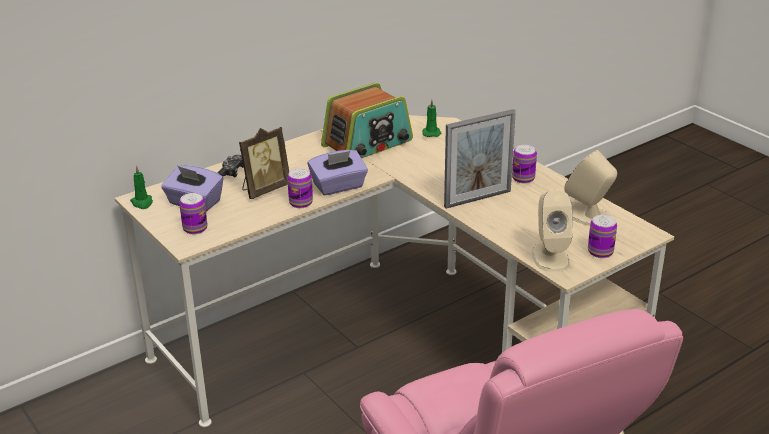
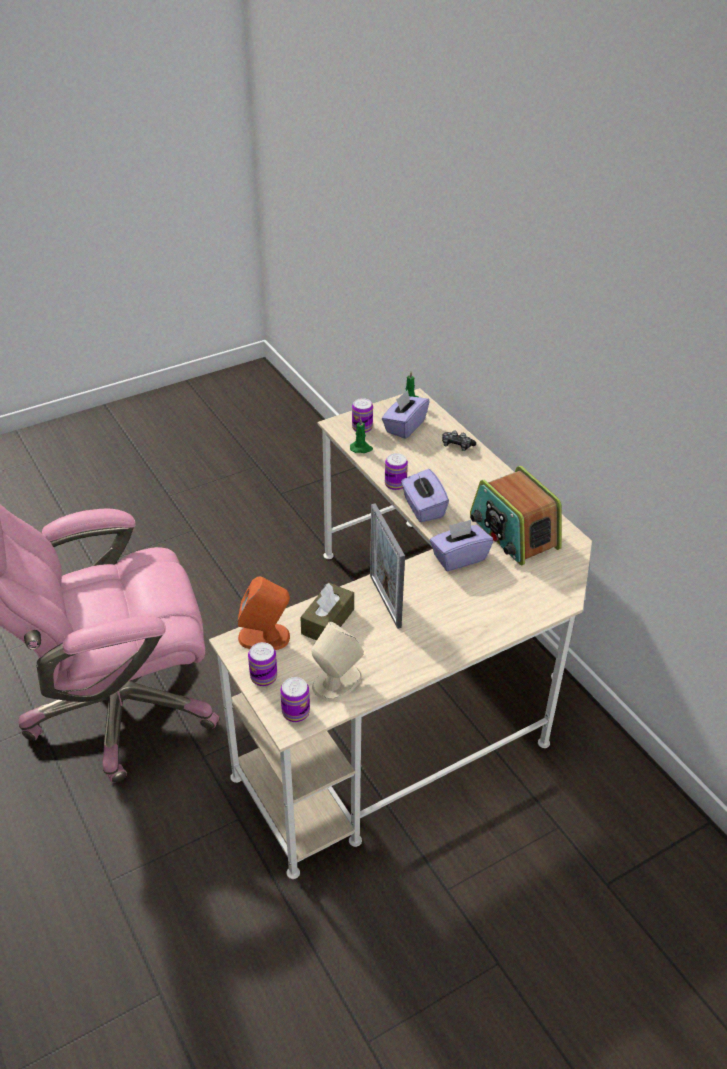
camera: 95 degrees right, 10 degrees up
(264, 189) = (423, 464): picture frame -> none
(408, 167) = (459, 557): none -> purple tissue box
(431, 133) = (539, 583): green candle -> green candle (361, 448)
(515, 225) = (328, 621): none -> brown tissue box
(523, 178) = (425, 644): can -> can (296, 712)
(550, 257) = (265, 637): beige speaker -> orange speaker

